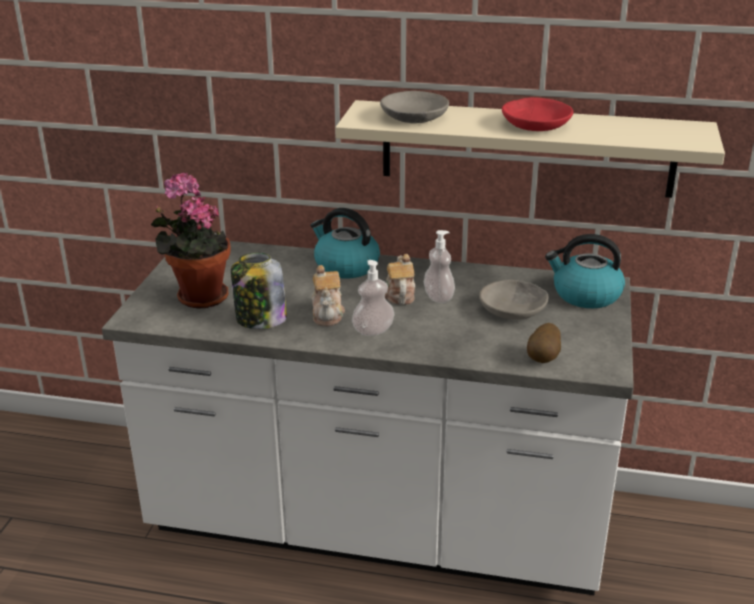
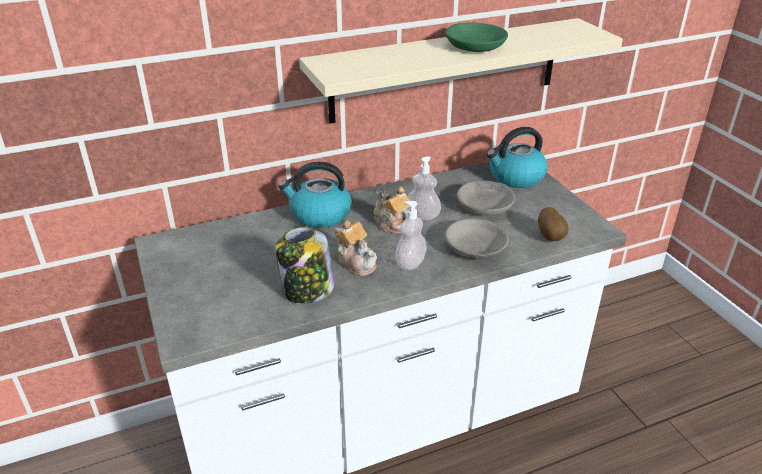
camera: 35 degrees left, 5 degrees up
(198, 296) = (223, 291): potted plant -> none
(413, 117) = (375, 62): grey bowl -> grey bowl (475, 248)
(535, 124) = (474, 46): red bowl -> green bowl

